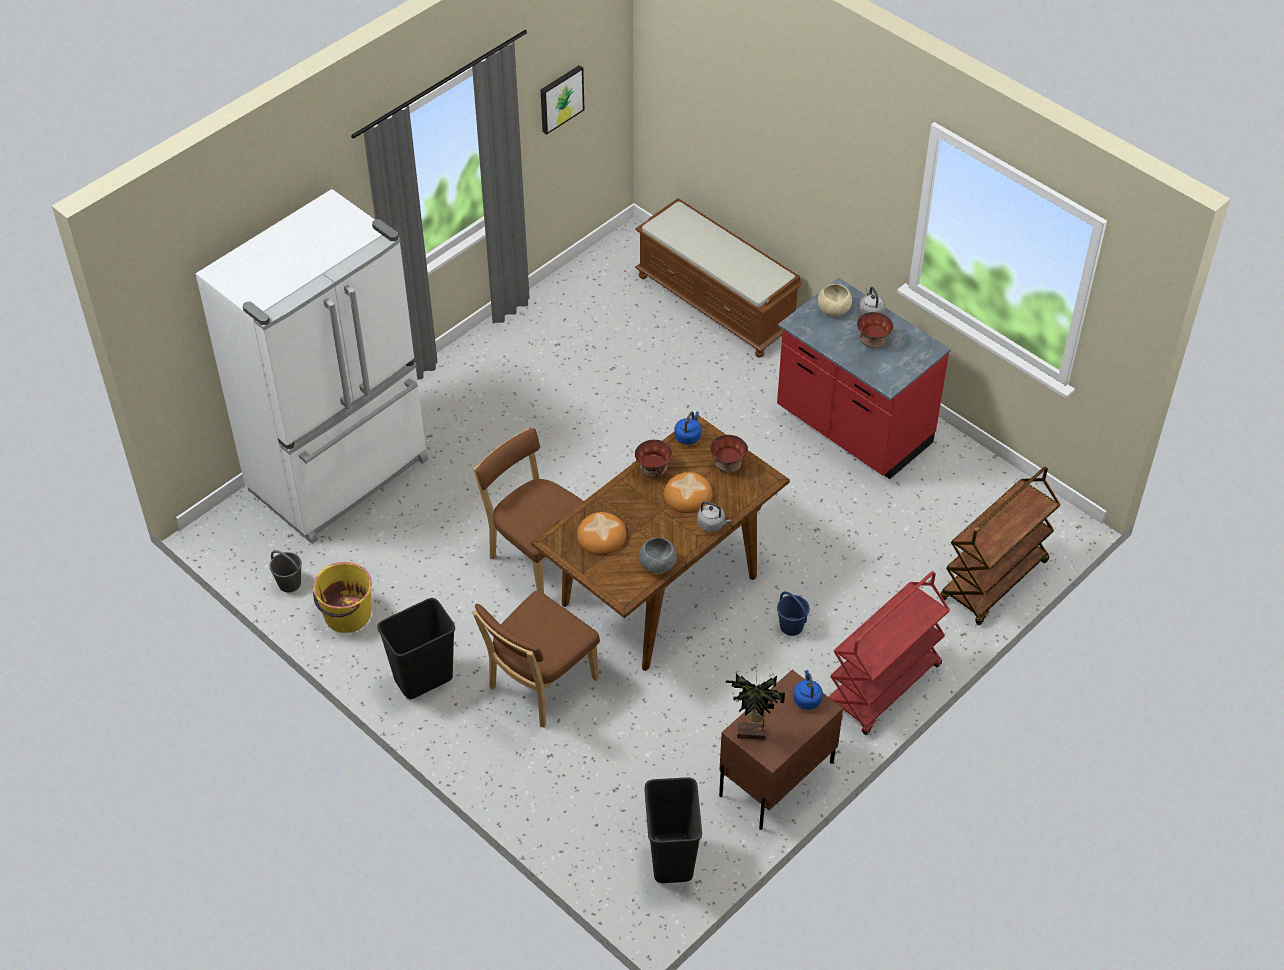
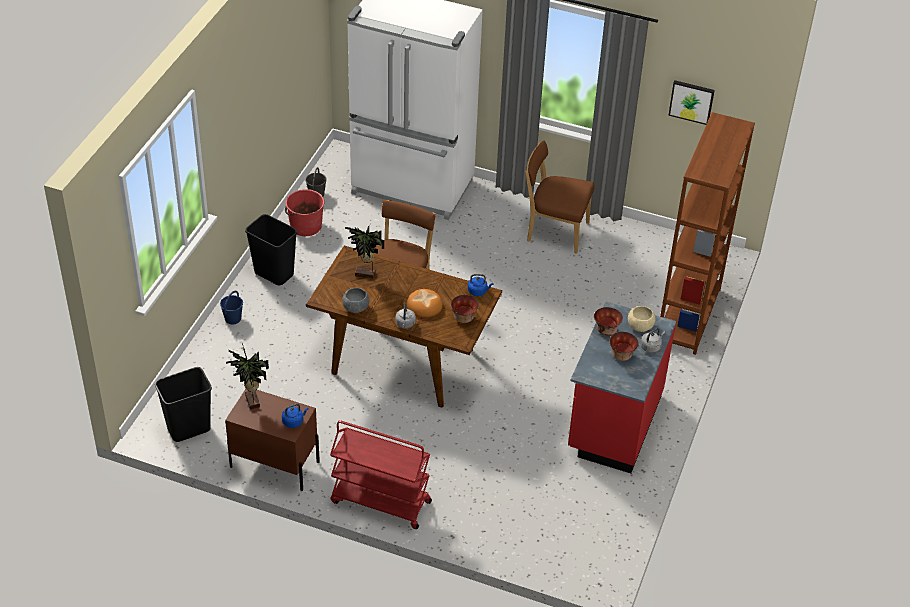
camera: 65 degrees right, 5 degrees down
(347, 615) = (305, 226): yellow bucket -> red bucket
(539, 686) = (293, 327): brown chair -> brown chair (554, 231)
(601, 536) = (365, 275): bread -> potted plant
(653, 470) = (437, 283): bowl -> bowl (606, 330)
(717, 303) = (688, 316): brown bench -> brown bookcase
(791, 626) = (408, 437): blue bucket -> blue bucket (233, 318)
(994, 581) = (513, 543): brown cart -> none

